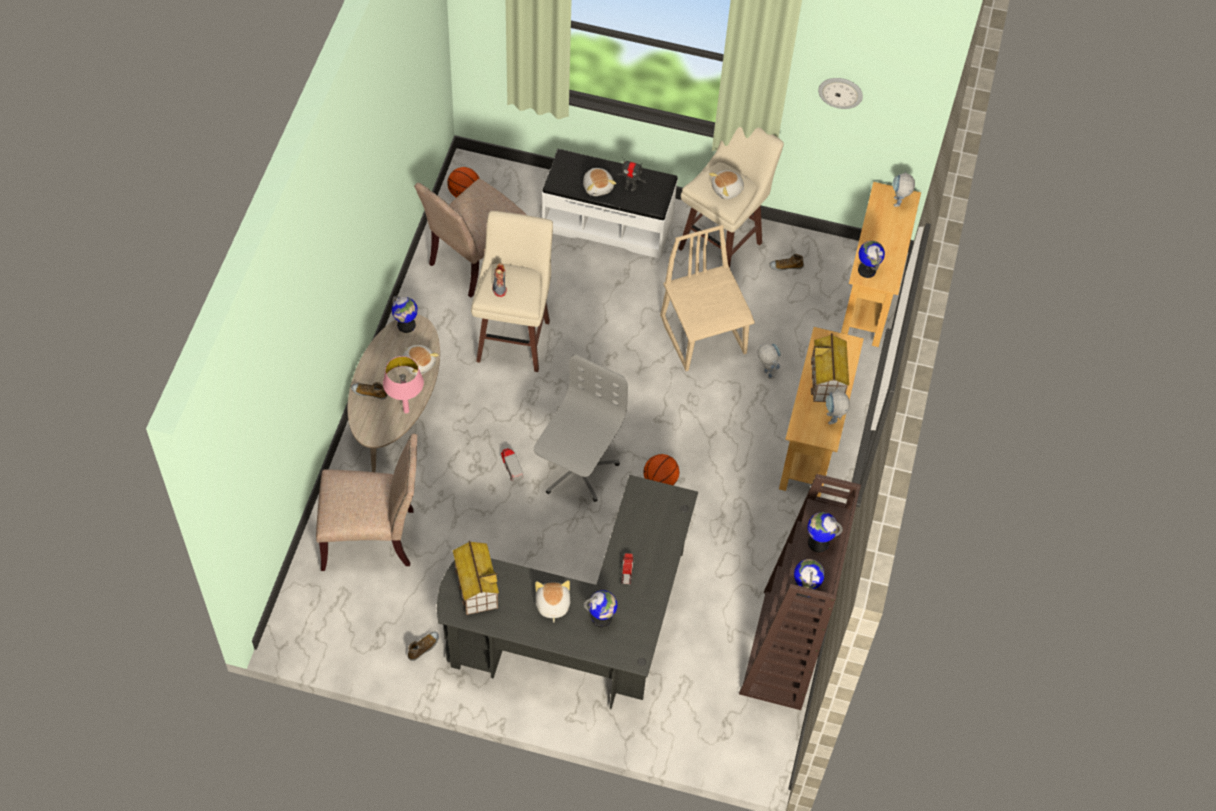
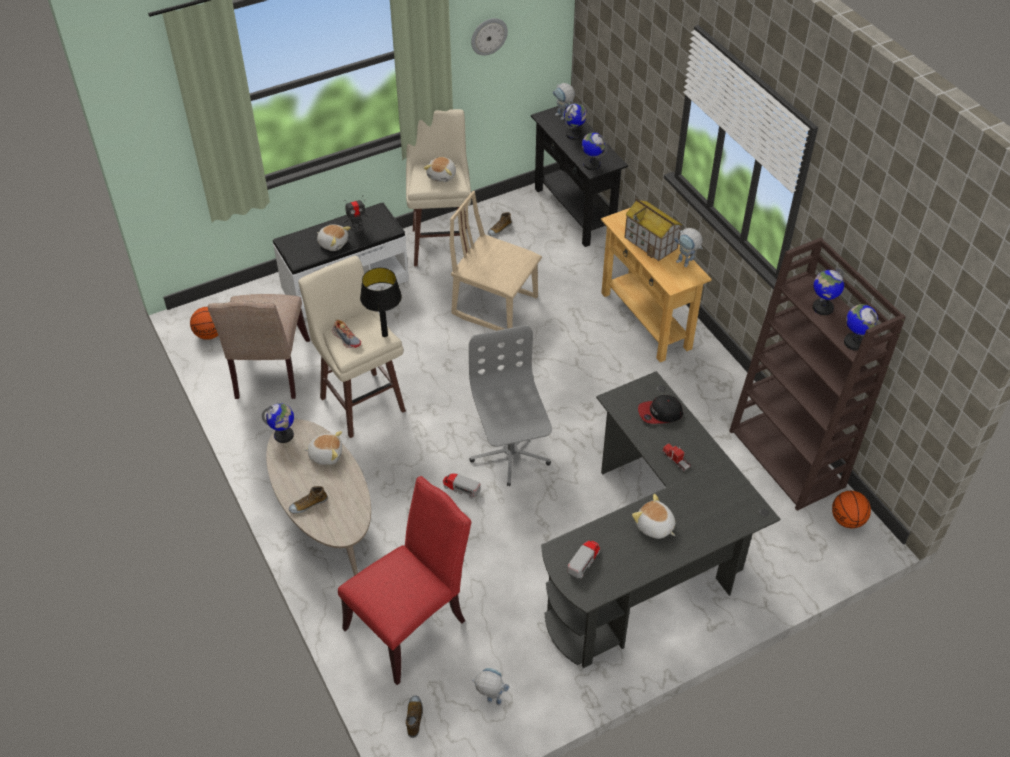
camera: 40 degrees left, 10 degrees down
(373, 536) = (410, 623): beige chair -> red chair
(406, 410) = (354, 494): pink table lamp -> none
(424, 647) = (546, 671): shoe -> shoe (414, 718)
(476, 587) = (583, 562): toy house -> toy truck
(530, 301) = (385, 334): none -> black table lamp
(601, 618) = (700, 506): globe -> globe (574, 135)
(659, 526) = (660, 413): none -> cap
(660, 481) = (577, 417): basketball -> basketball (847, 520)
(765, 372) = (563, 299): toy robot -> toy robot (490, 701)
(869, 297) = (574, 212): beige console table -> black console table

